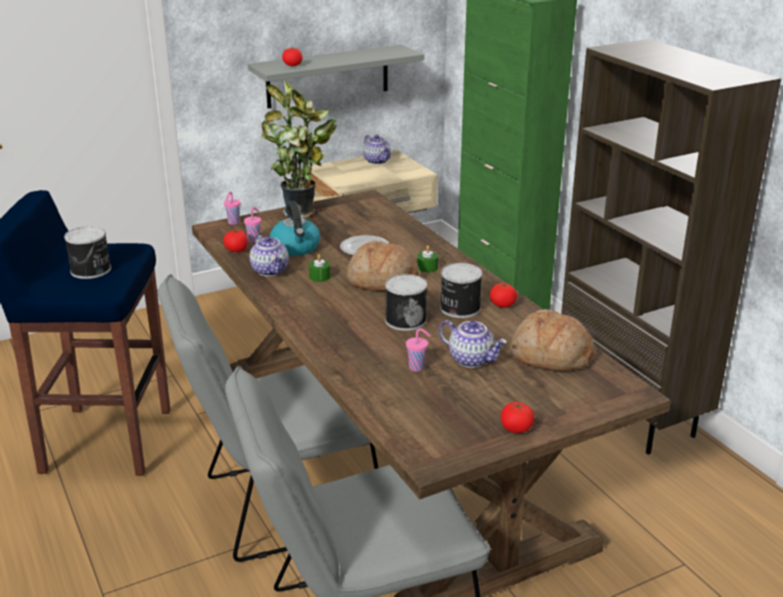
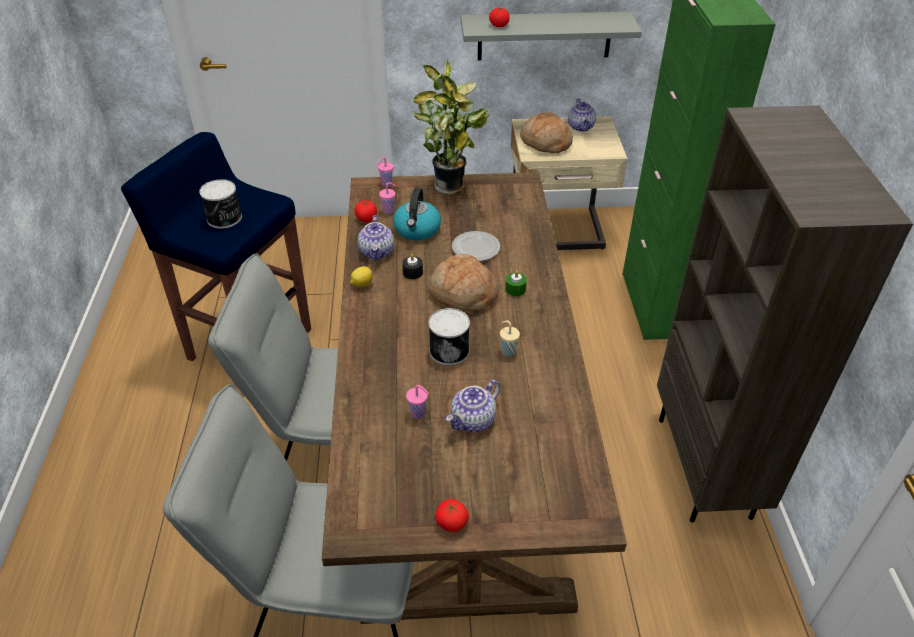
camera: 25 degrees right, 15 degrees up
(276, 295) = (361, 284): none -> lemon
(319, 277) = (412, 272): green candle -> black candle
(459, 308) = (507, 351): can -> beige cup
(471, 359) = (473, 421): teapot -> teapot turned 75 degrees clockwise
(502, 305) = (551, 360): tomato -> none
(550, 356) = (549, 442): bread -> bread (545, 142)

